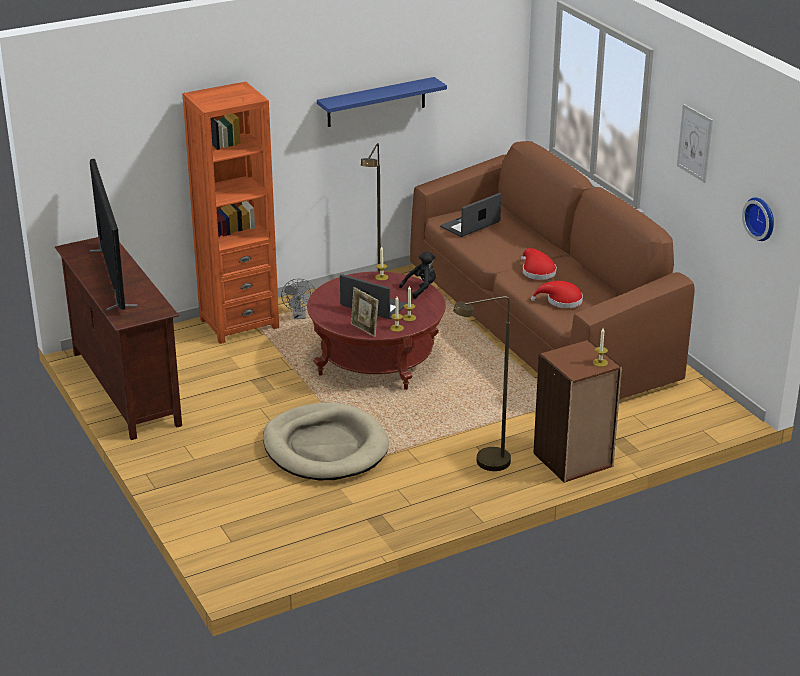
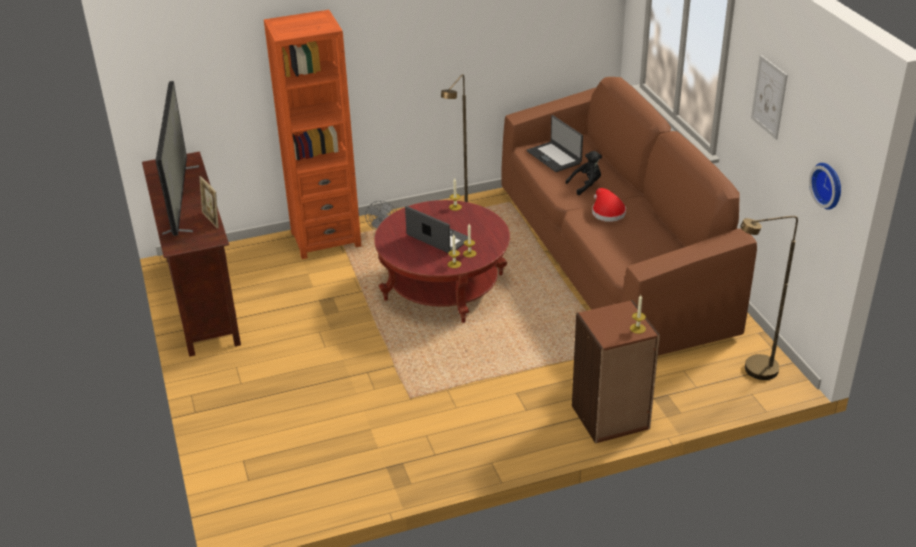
camera: 10 degrees right, 5 degrees up
(325, 447) = (368, 381): beige dog bed -> none
(364, 330) = (422, 264): picture frame -> picture frame (212, 220)
(376, 102) = (466, 33): blue shelf -> none
(421, 289) = (489, 222): black plush toy -> black plush toy (586, 185)
(470, 225) = (554, 157): laptop -> laptop turned 90 degrees counterclockwise
(484, 464) = (520, 414): brown floor lamp -> brown floor lamp (752, 371)
(561, 301) = (623, 246): red hat -> none

